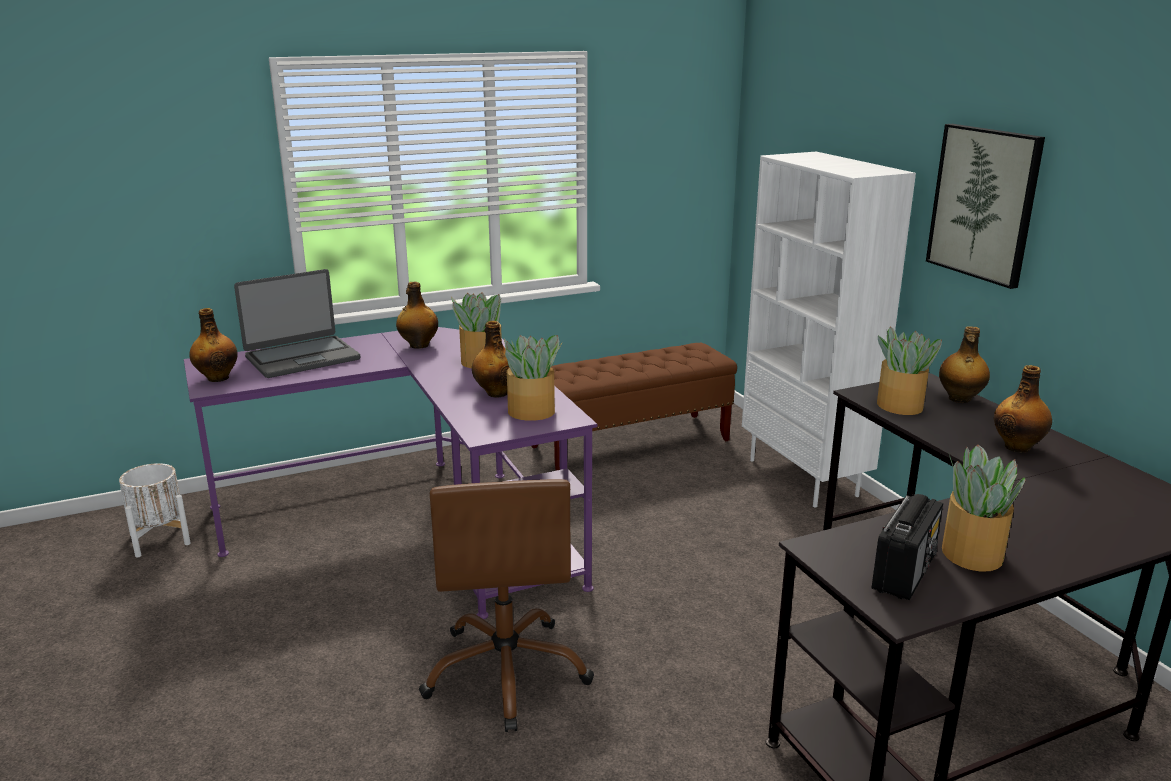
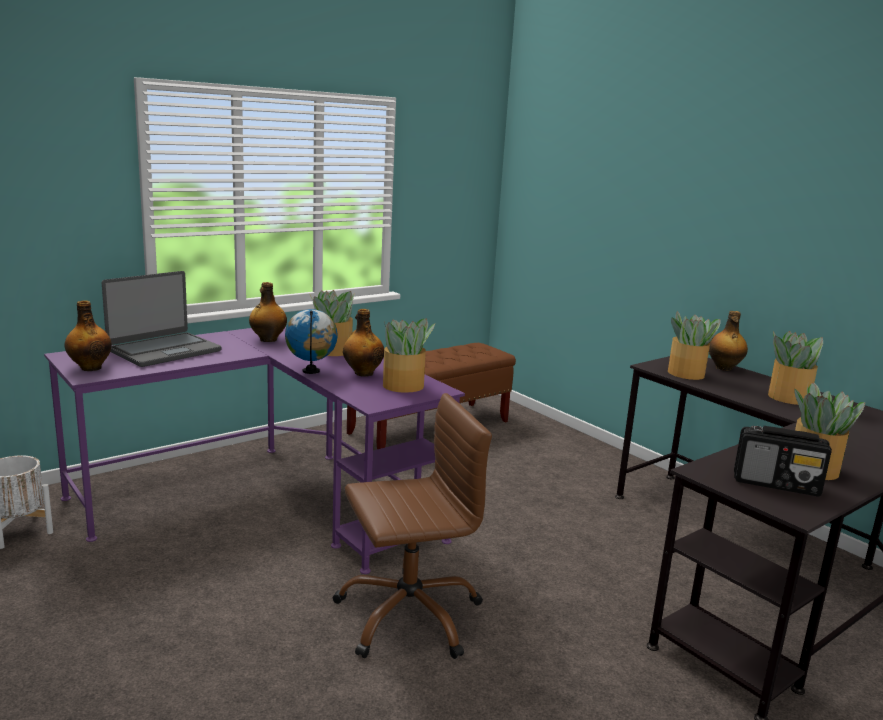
camera: 15 degrees left, 5 degrees down
(440, 389) = (311, 371): none -> globe
(507, 672) = (408, 615): brown office chair -> brown office chair turned 90 degrees counterclockwise
(804, 477) = (578, 446): white bookcase -> none
(904, 572) = (777, 484): radio -> radio turned 90 degrees clockwise
(984, 203) = (734, 218): picture -> none
(1018, 447) = (787, 397): bottle -> potted plant

